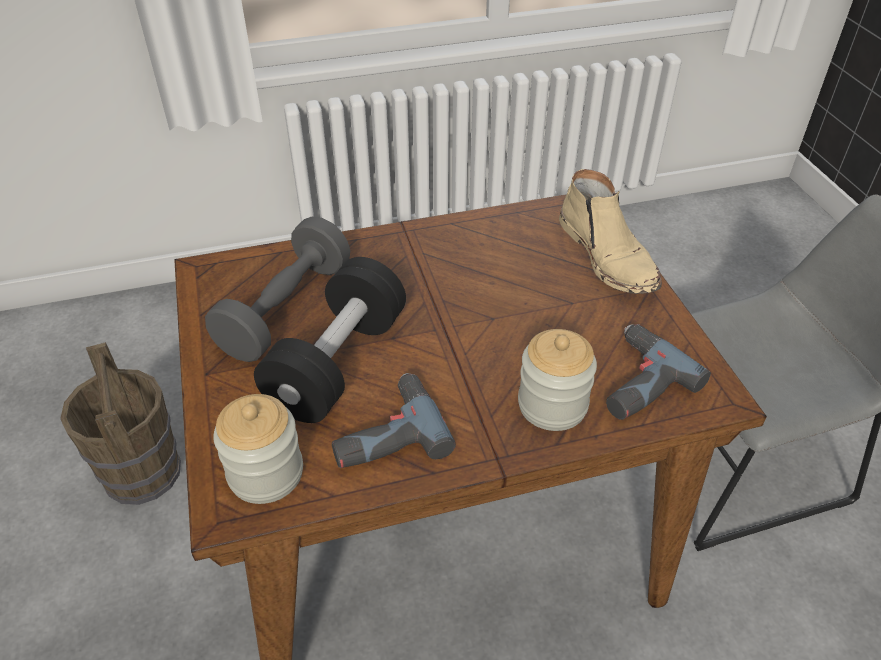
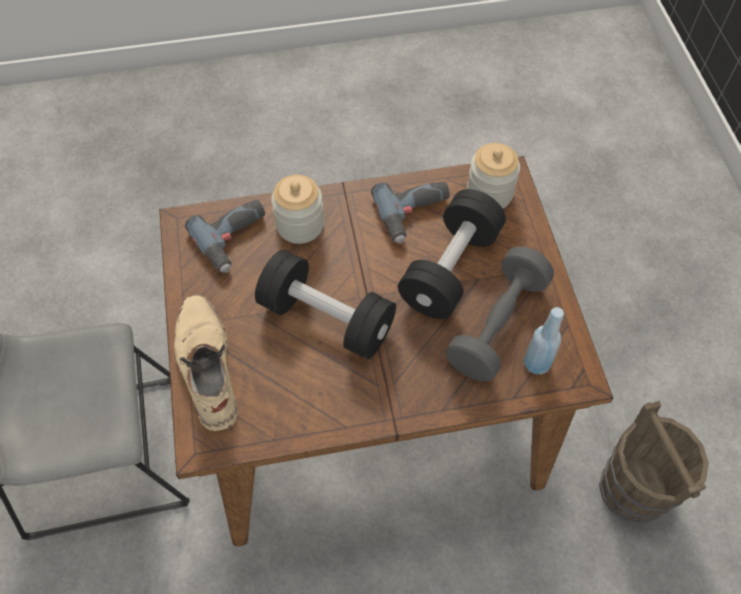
camera: 175 degrees left, 15 degrees up
(248, 279) = (537, 363): none -> blue bottle
(489, 303) = (326, 318): none -> black dumbbell

